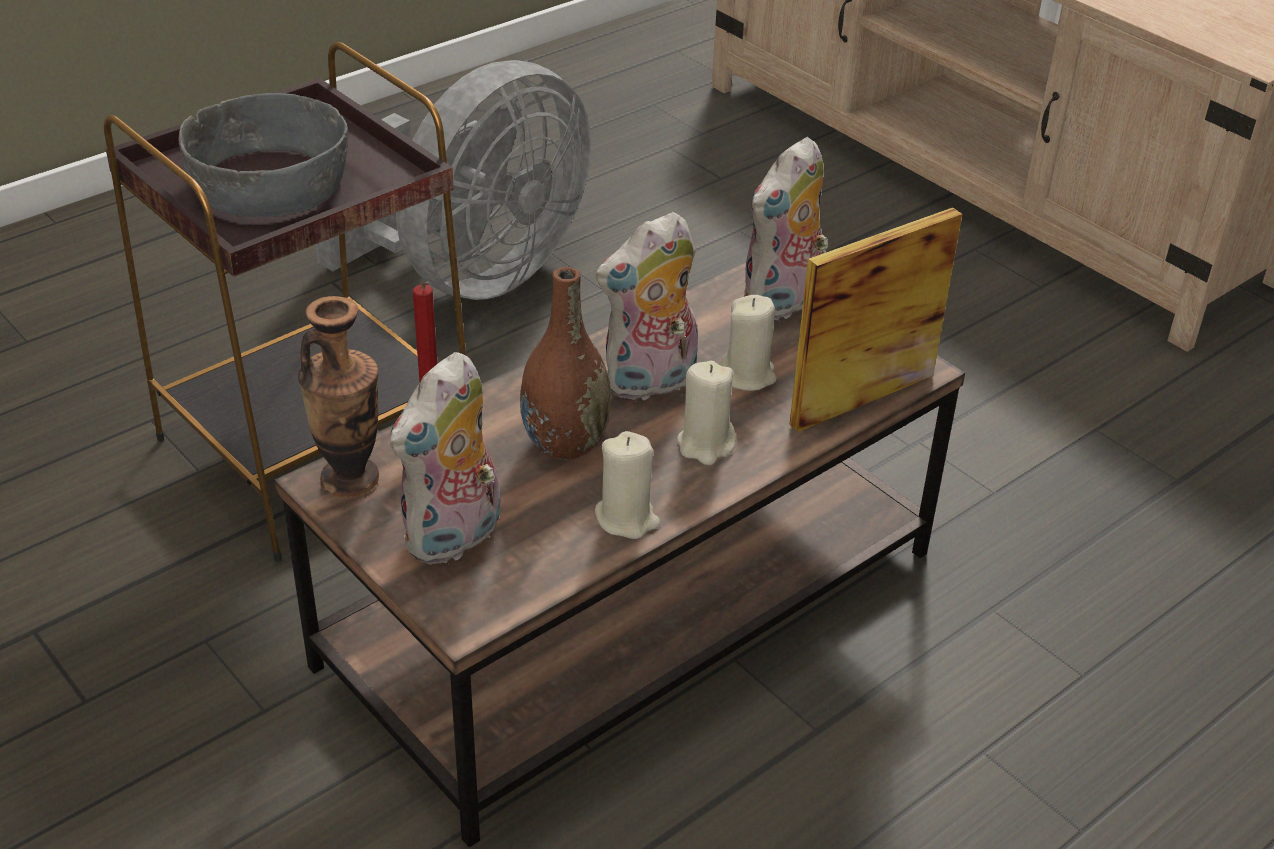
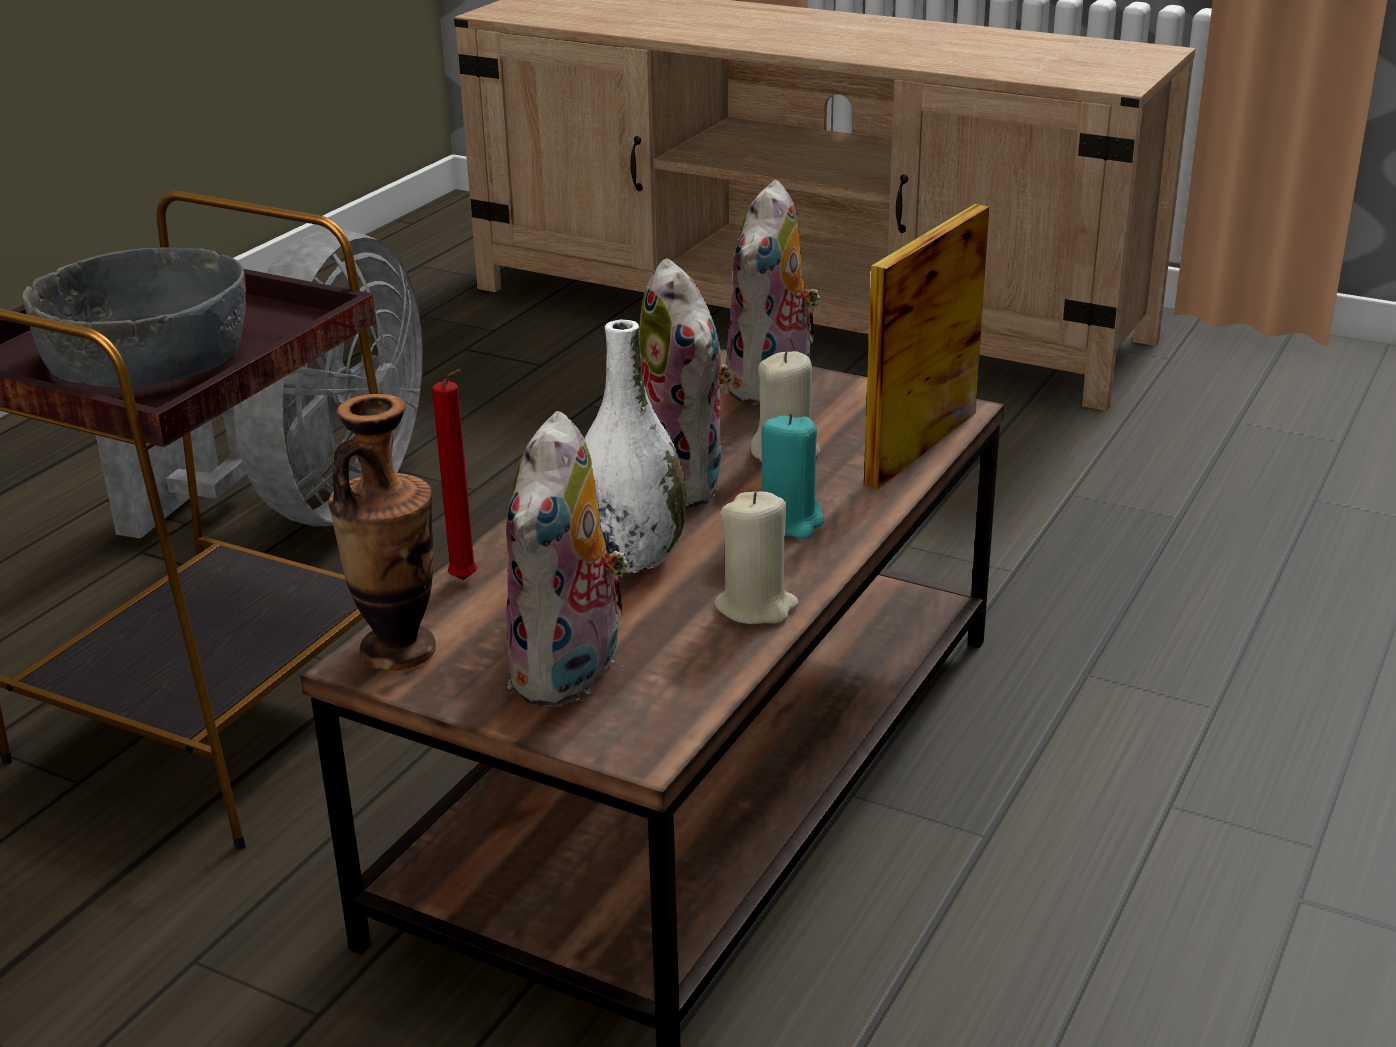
camera: 20 degrees left, 10 degrees down
(565, 443) = (632, 557): brown vase -> white vase
(651, 383) = (686, 484): plush toy -> plush toy turned 60 degrees counterclockwise
(705, 445) = (789, 522): beige candle -> turquoise candle

